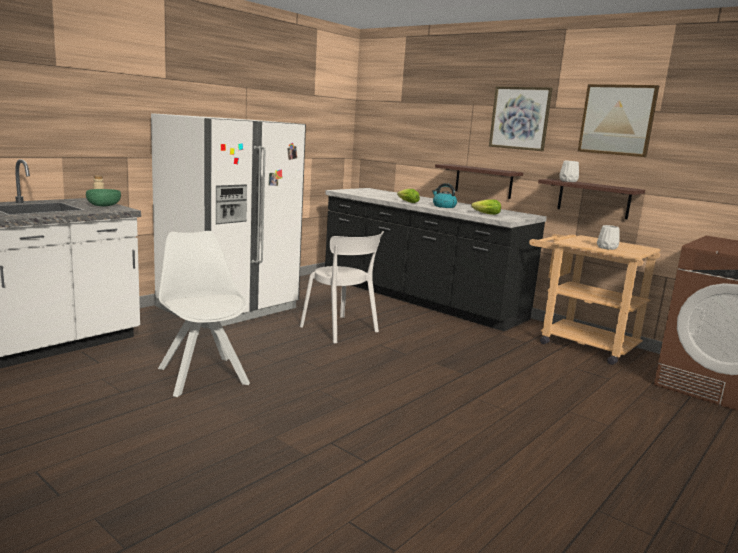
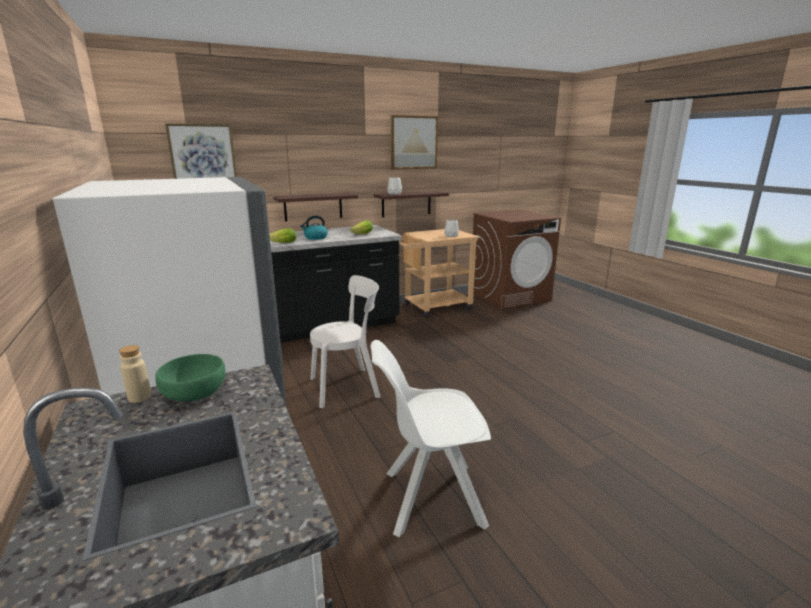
camera: 65 degrees left, 5 degrees up
(520, 118) = (338, 145): picture -> picture (203, 155)

